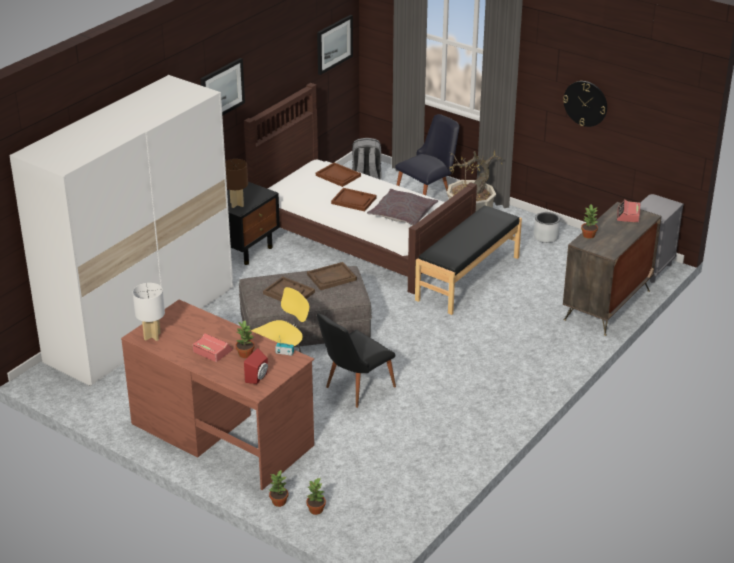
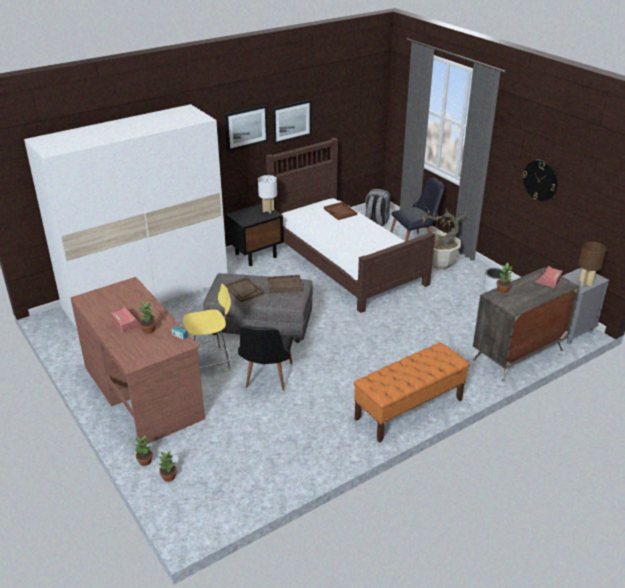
camera: 20 degrees right, 0 degrees up
(152, 336) = (92, 300): white table lamp -> white table lamp (268, 210)
(237, 204) = (247, 218): brown table lamp -> brown table lamp (586, 283)
(258, 378) = (143, 352): red speaker -> none
(334, 44) = (361, 111): picture -> picture (291, 121)
(354, 201) = (340, 231): brown tray -> none
(354, 389) = (266, 379): black chair -> black chair turned 60 degrees counterclockwise
(402, 214) = (371, 247): grey pillow -> none
(467, 278) = (410, 309): black bench -> none
(525, 386) = (408, 410): none -> orange bench

